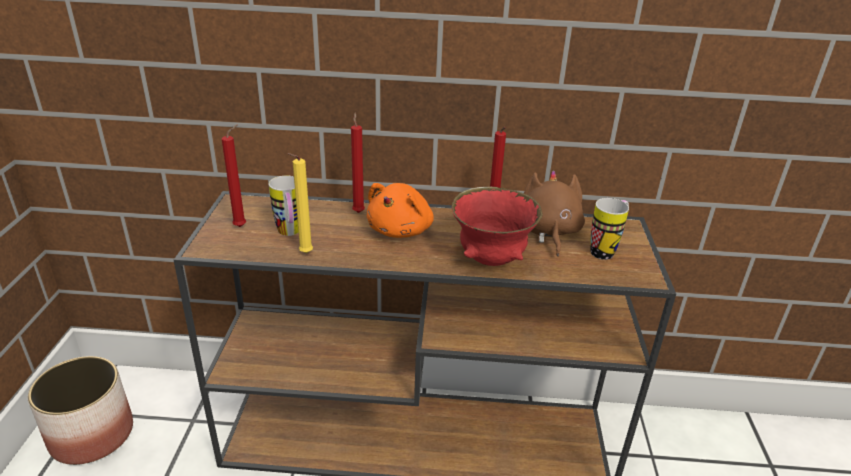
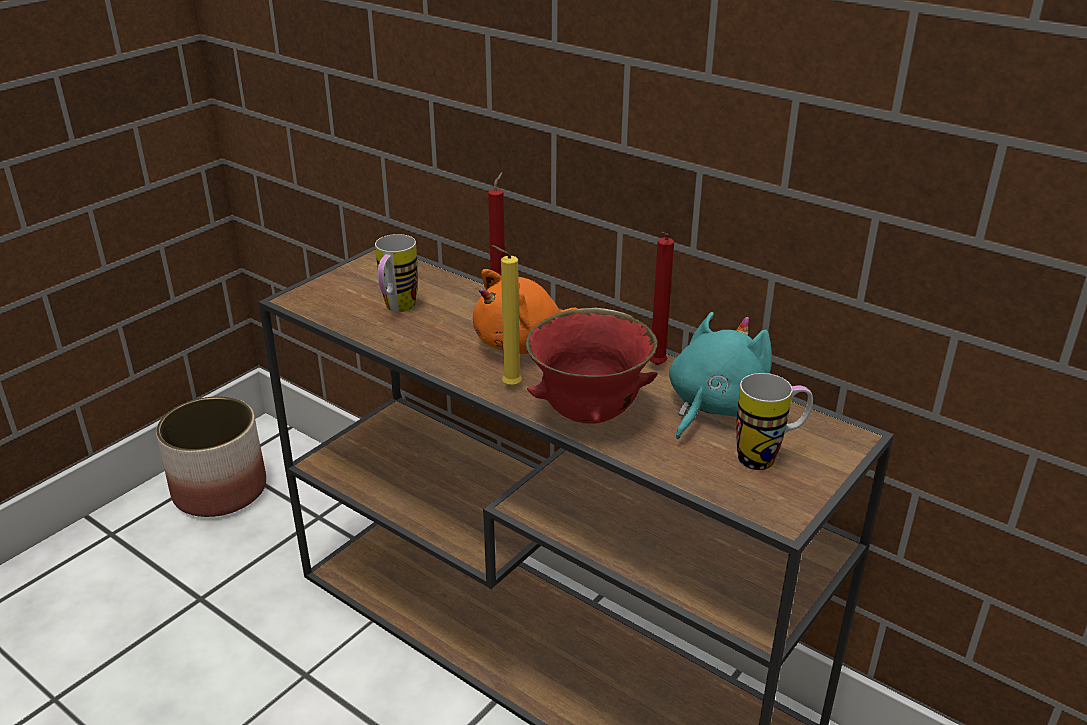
camera: 35 degrees right, 0 degrees up
(242, 226) = (358, 286): red candle -> none
(304, 254) = (385, 336): yellow candle -> yellow candle (508, 386)
(548, 232) = (713, 407): brown plush toy -> turquoise plush toy

